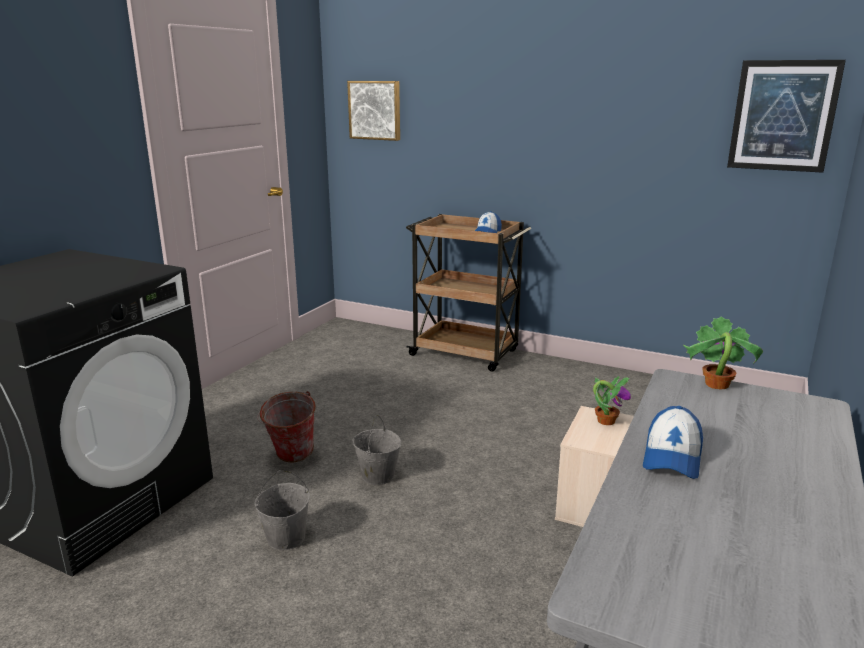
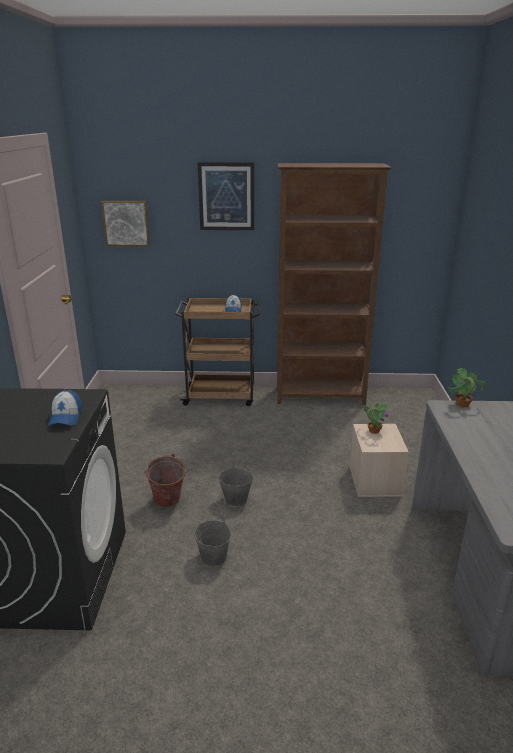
camera: 25 degrees left, 5 degrees up
(604, 379) = (321, 396): none -> brown bookcase
(672, 457) = (481, 453): cap -> cap (66, 417)
(783, 116) = (416, 221): picture -> picture (226, 196)

